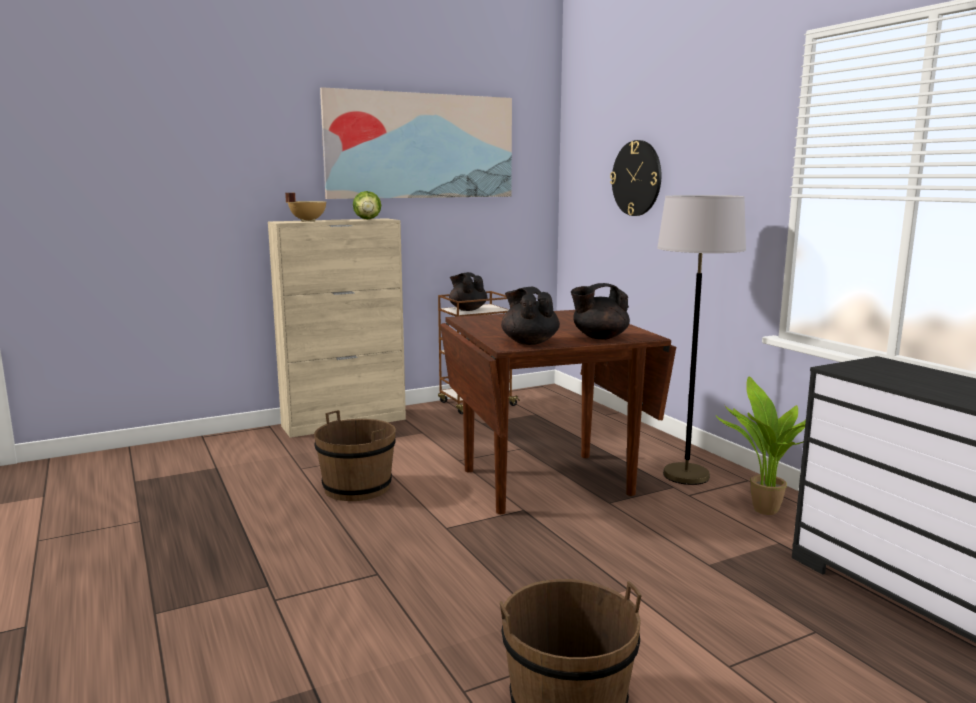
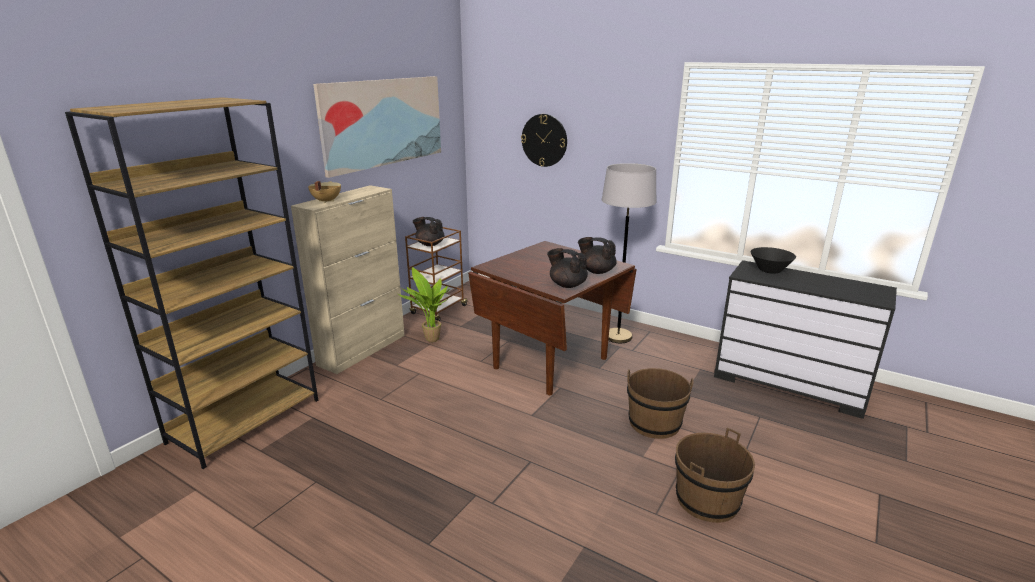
camera: 30 degrees left, 10 degrees up
(158, 455) = (246, 420): none -> brown bookcase
(357, 488) = (441, 403): brown bucket -> brown bucket (654, 423)
(367, 219) = (364, 191): lettuce -> none
(599, 337) = (596, 271): black teapot -> black teapot turned 75 degrees clockwise
(761, 511) = (674, 351): potted plant -> potted plant (430, 340)
(907, 371) = (770, 270): none -> black bowl

